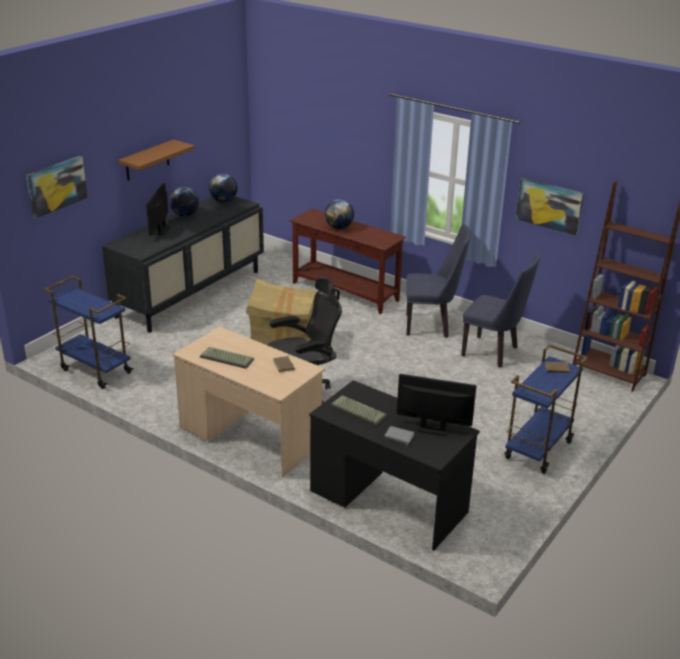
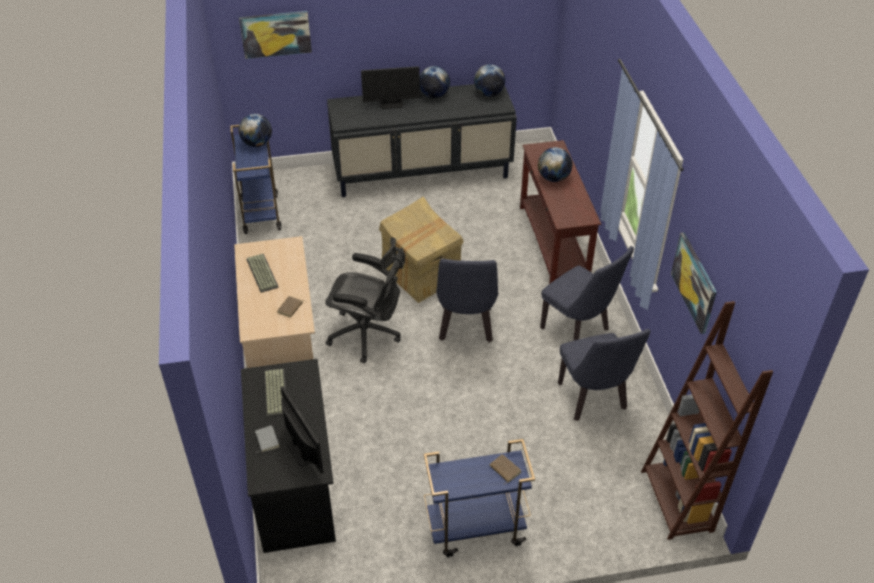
camera: 45 degrees right, 15 degrees up
(79, 295) = (257, 143): none -> globe
(147, 160) = (398, 30): brown shelf -> none
(160, 230) = (391, 104): monitor -> monitor turned 150 degrees counterclockwise
(361, 358) = (466, 328): none -> blue chair

